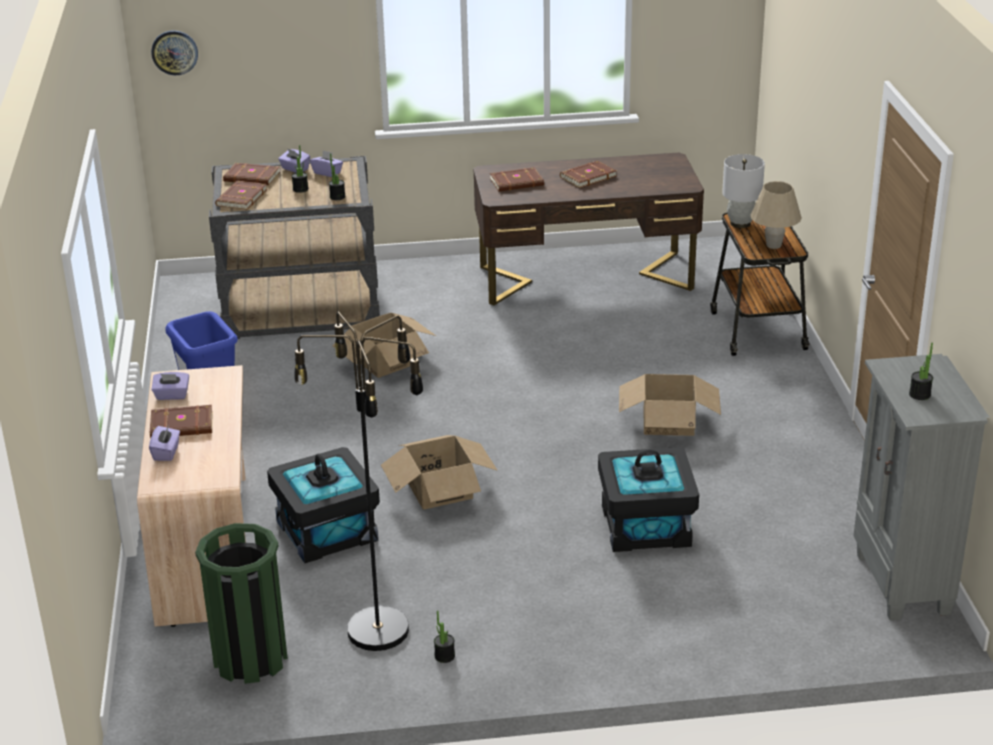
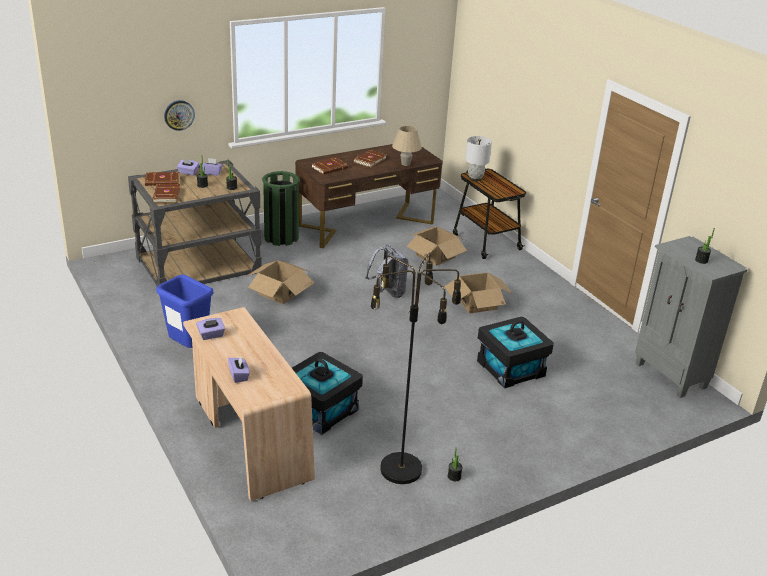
camera: 25 degrees left, 0 degrees up
(174, 52) = (96, 98): wall clock -> wall clock (179, 115)
(182, 425) = (235, 355): brown book -> none
(250, 658) = (331, 508): green trash can -> green trash can (281, 237)
(439, 489) = (373, 369): cardboard box -> cardboard box (435, 256)
(542, 385) = (388, 293): none -> grey backpack
(773, 245) = (503, 189): beige table lamp -> beige table lamp (405, 164)

